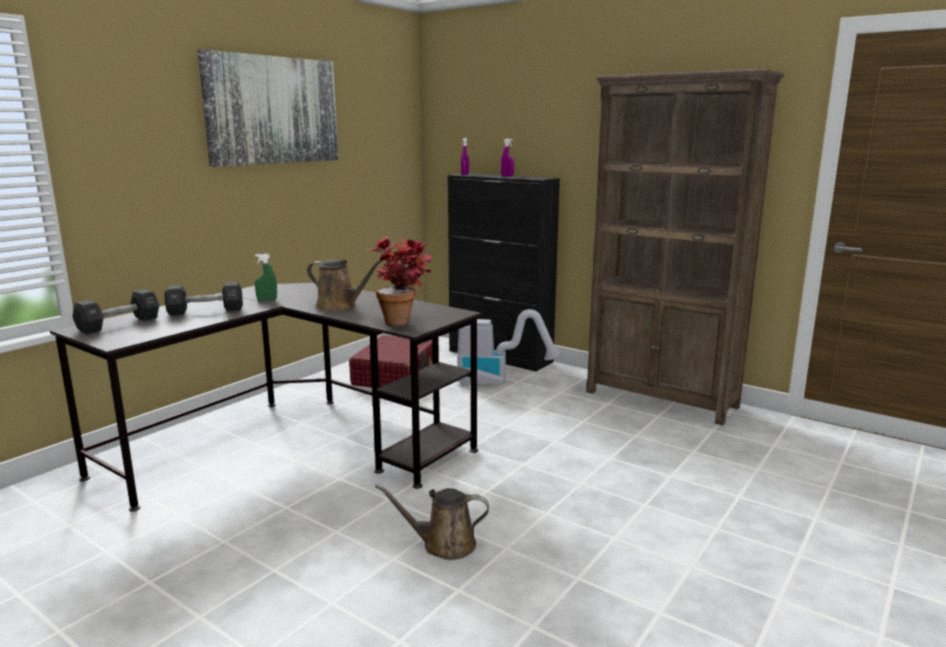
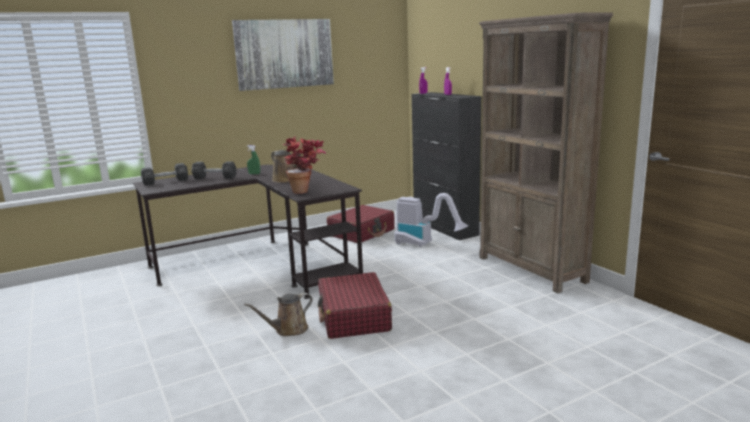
camera: 25 degrees right, 0 degrees up
(443, 545) = (288, 330): brown watering can -> brown watering can turned 60 degrees counterclockwise
(517, 504) = (354, 317): none -> red suitcase

